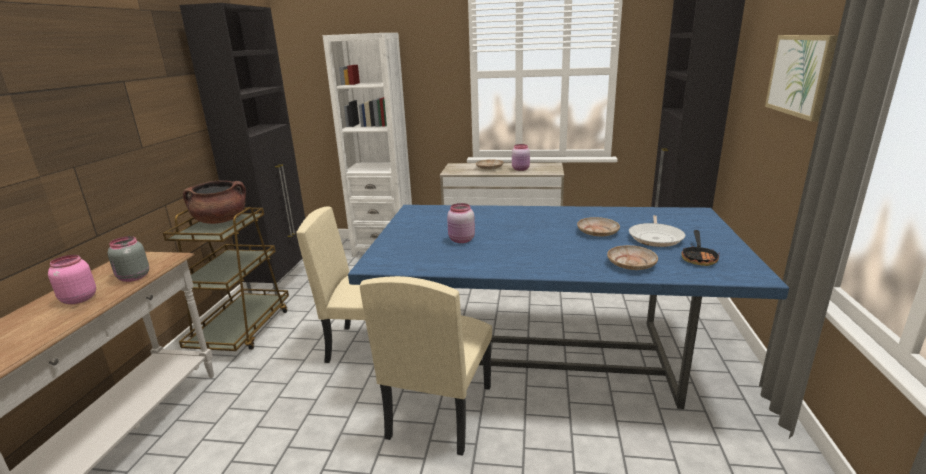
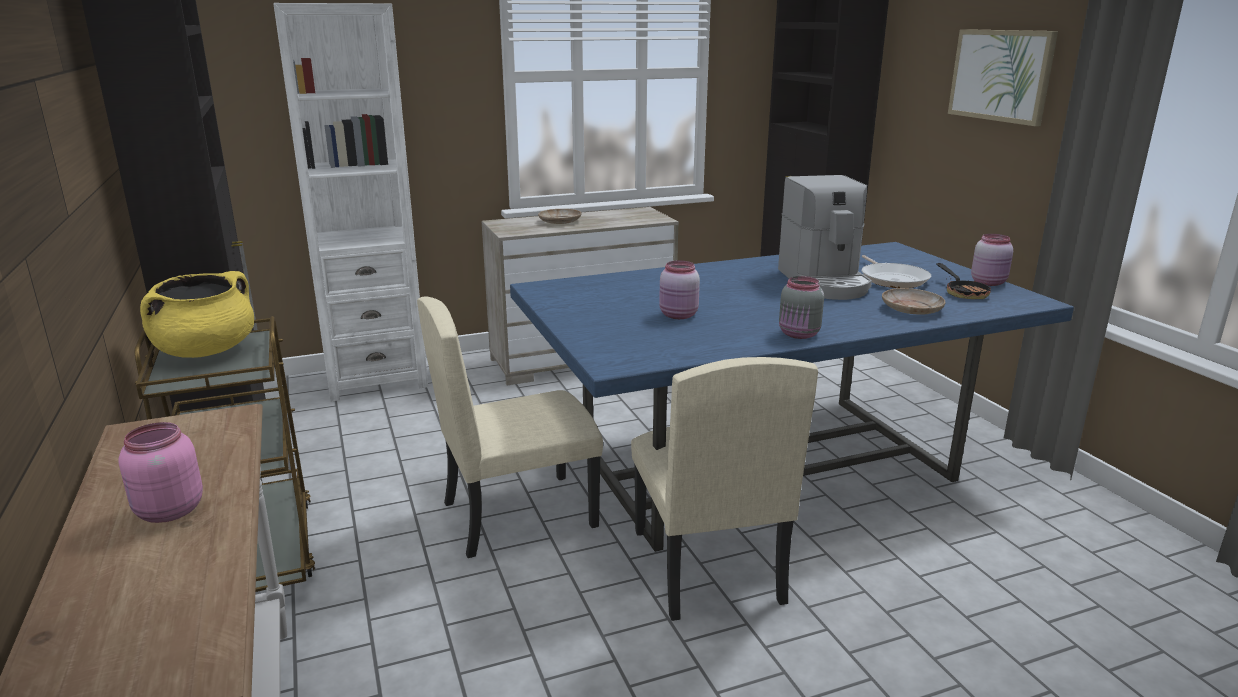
camera: 30 degrees left, 0 degrees up
(133, 278) = (218, 459): grey jar -> grey jar (799, 334)
(221, 221) = (206, 351): brown cooking pot -> yellow cooking pot
(521, 169) = (609, 219): pink jar -> pink jar (989, 282)
(597, 232) = (824, 282): beige plate -> coffee machine

